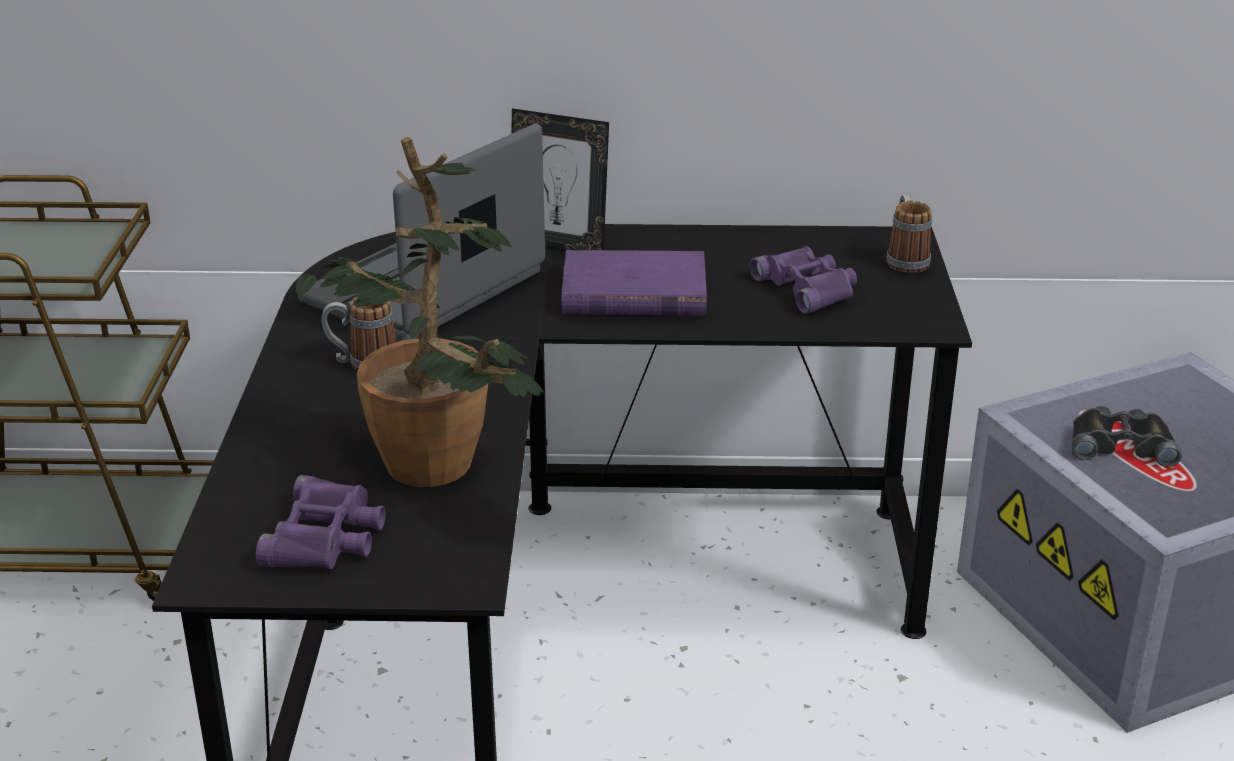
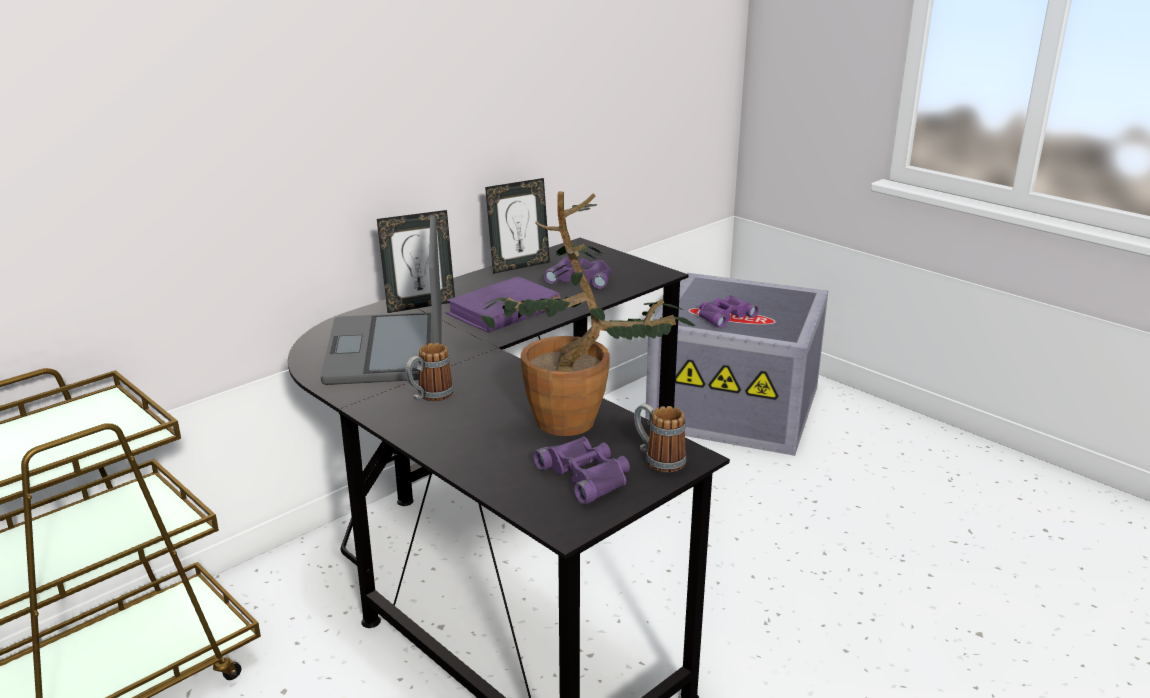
camera: 45 degrees left, 5 degrees down
(768, 239) = (519, 266): none -> picture frame
(905, 260) = (597, 253): mug -> mug (658, 459)
(1120, 444) = (724, 316): black binoculars -> purple binoculars

